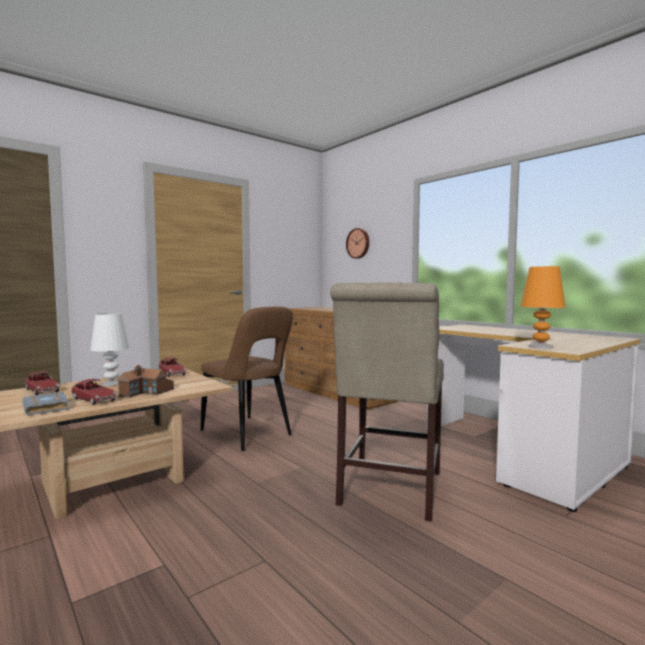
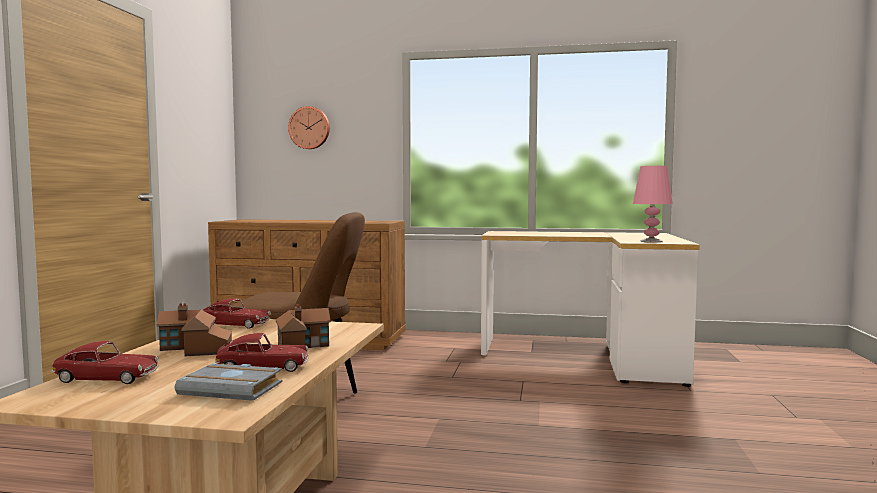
camera: 40 degrees left, 0 degrees up
(111, 383) = (195, 349): white table lamp -> toy house
(388, 491) = (556, 412): beige chair -> none
(540, 346) = (651, 241): orange table lamp -> pink table lamp

